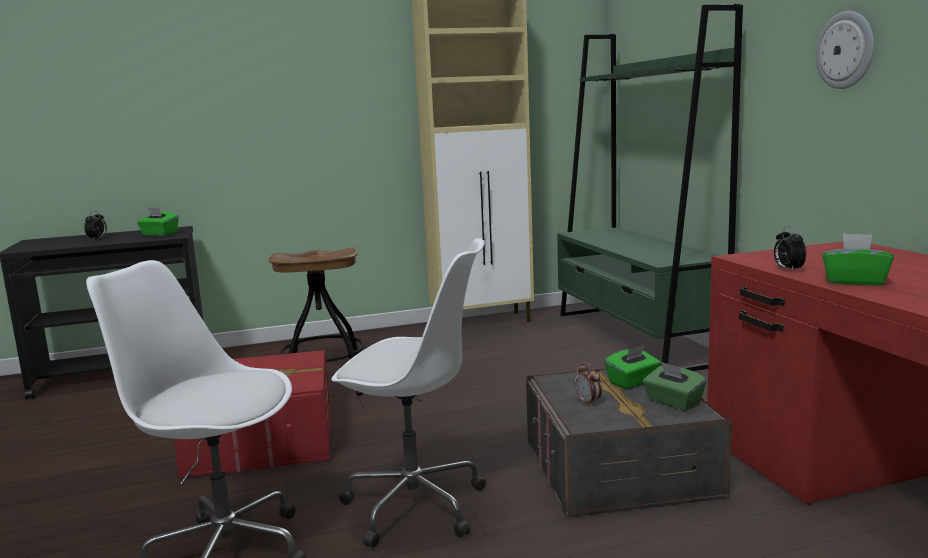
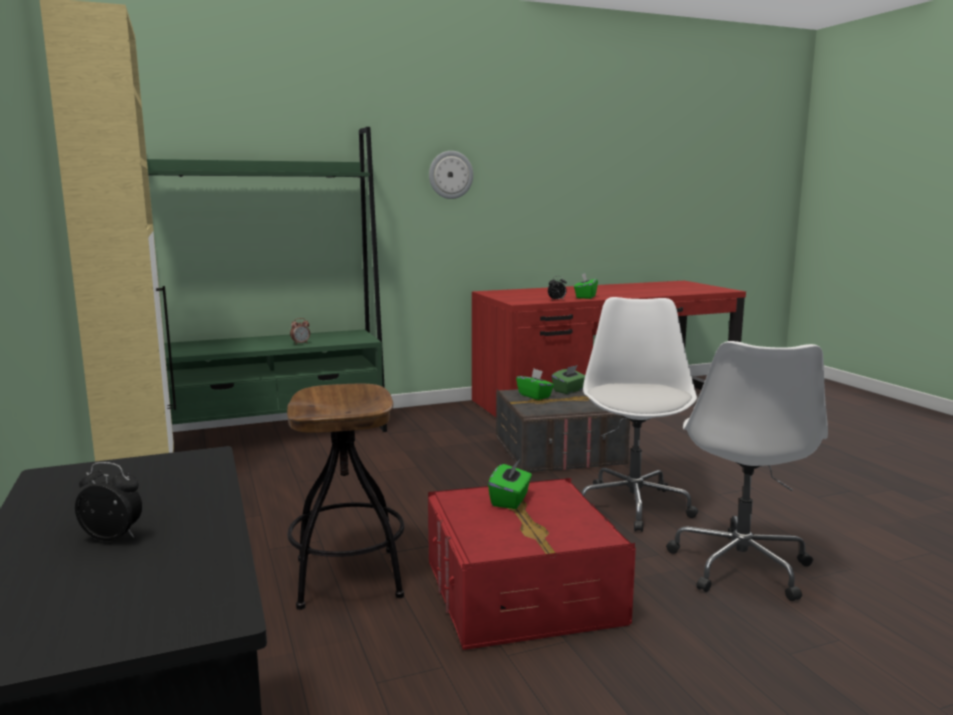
camera: 95 degrees left, 0 degrees up
(159, 234) = (144, 476): green tissue box -> green tissue box (510, 500)
(588, 402) = (573, 405): alarm clock -> alarm clock (300, 343)

